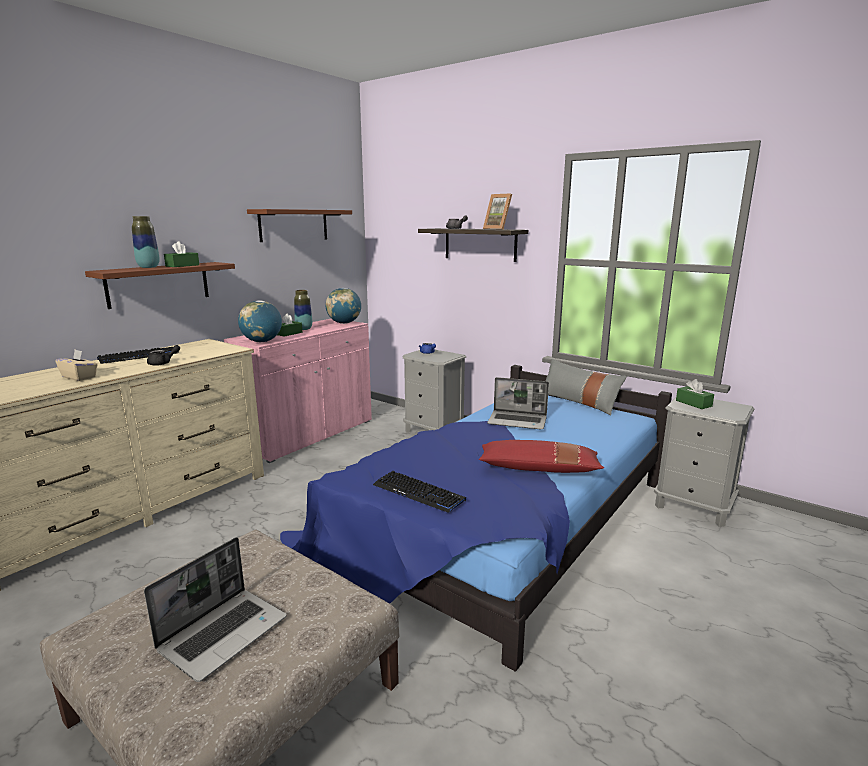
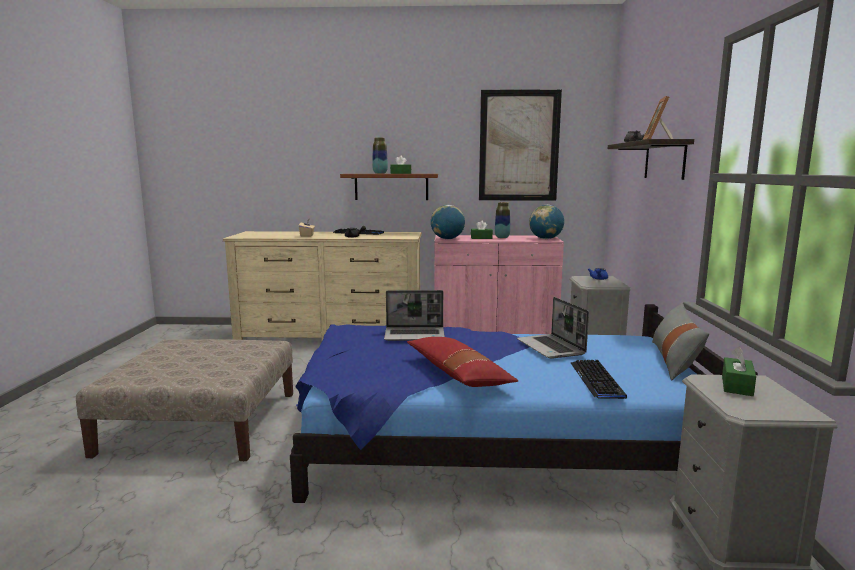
camera: 55 degrees right, 5 degrees down
(224, 633) = (180, 363): laptop -> laptop (415, 335)
(294, 225) = (519, 146): brown shelf -> picture
(418, 493) = (347, 347): keyboard -> keyboard (597, 380)

